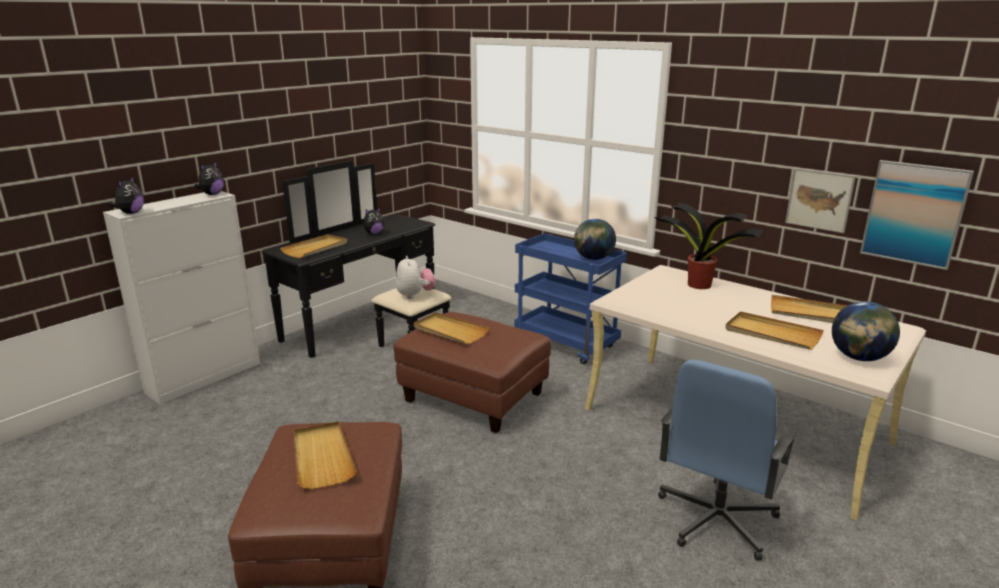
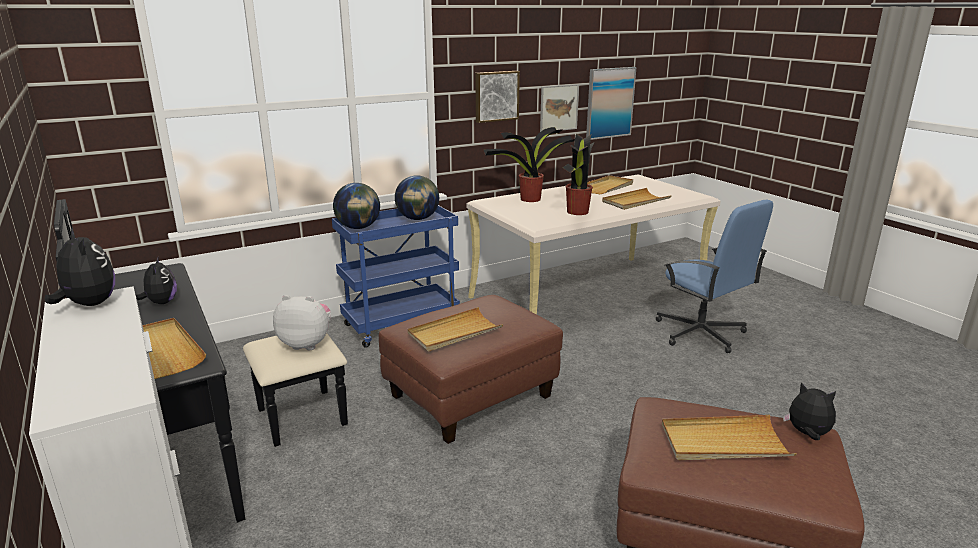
camera: 70 degrees left, 0 degrees up
(131, 213) = (121, 388): plush toy -> plush toy (807, 434)
(682, 309) = (577, 212): none -> potted plant
(731, 167) = (496, 96): none -> picture
(859, 358) = (679, 193): globe -> globe (358, 228)

